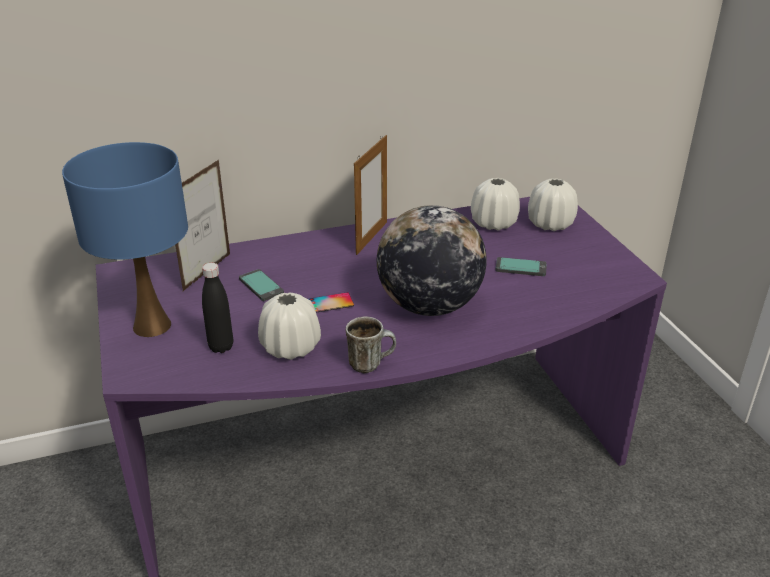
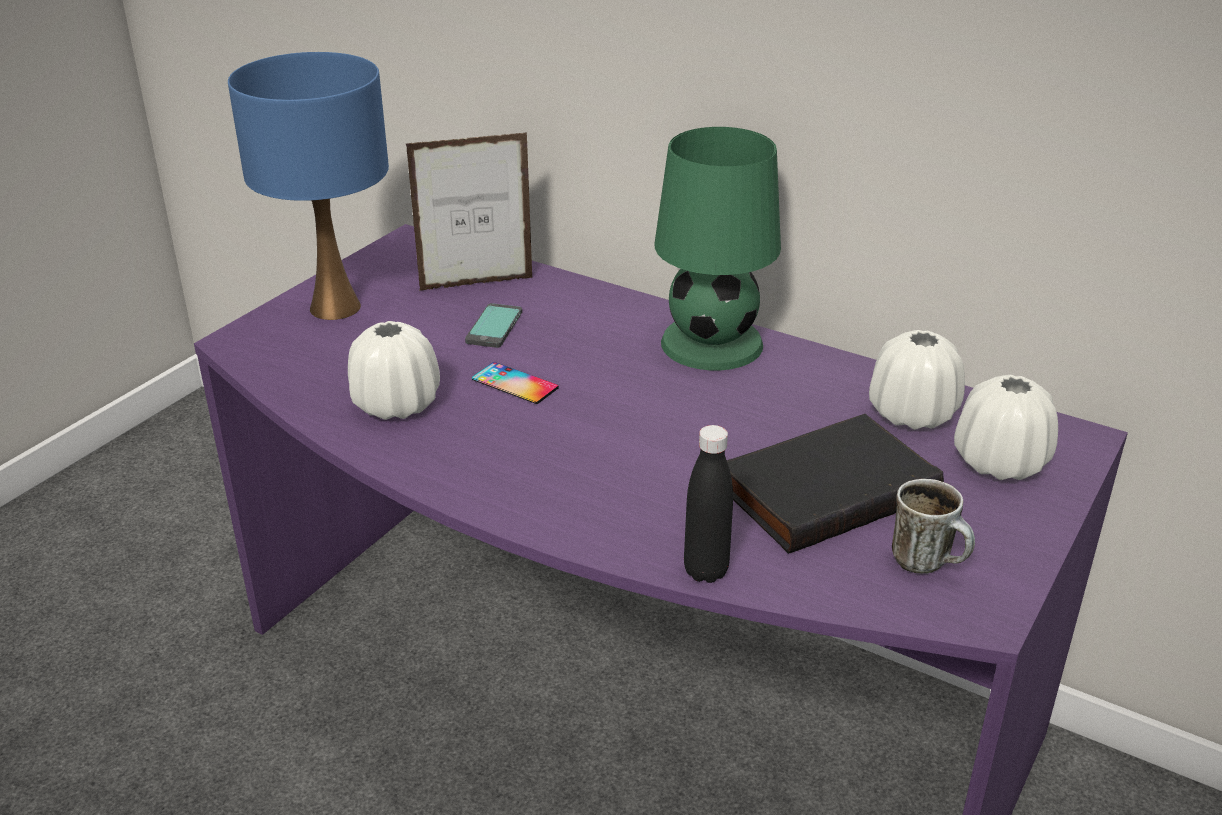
camera: 50 degrees right, 0 degrees up
(221, 347) = (345, 363): black bottle -> black bottle (706, 571)
(370, 363) = (430, 472): mug -> mug (929, 564)
(371, 238) = (712, 343): picture frame -> green table lamp
(429, 306) = (614, 457): globe -> none
(520, 267) = (826, 489): phone -> black book

